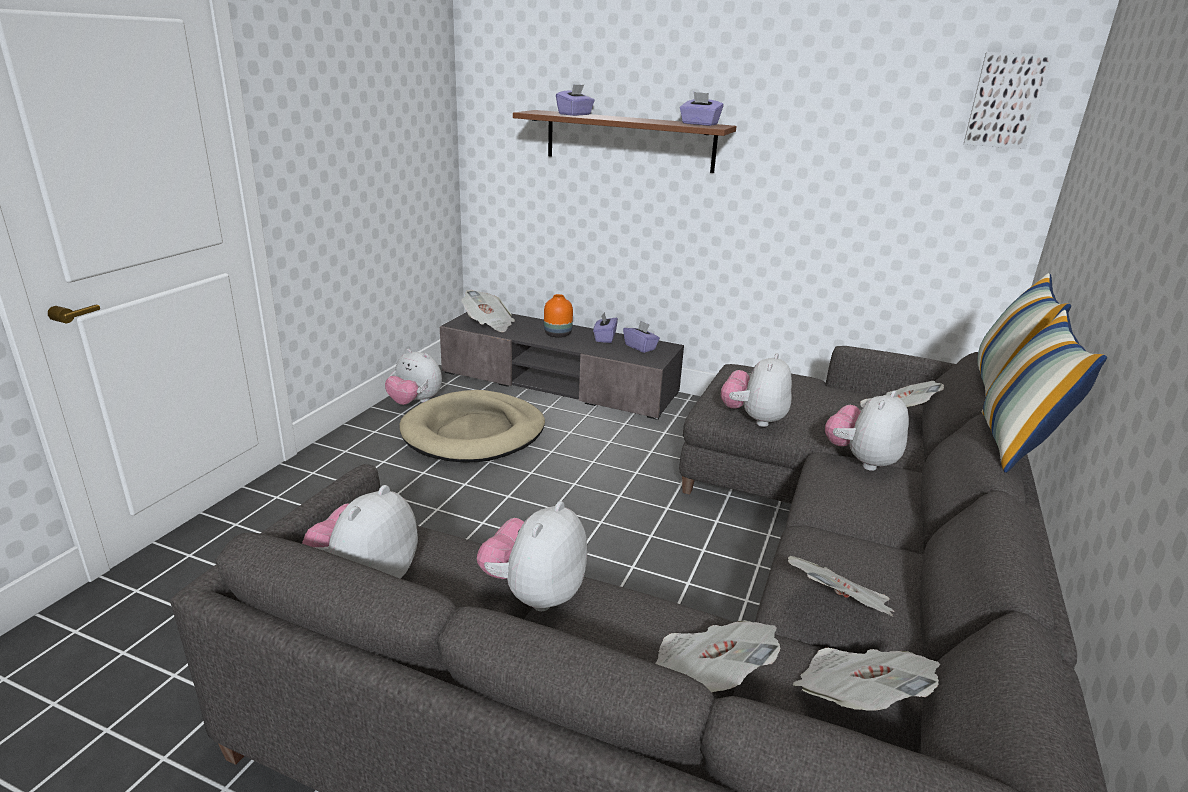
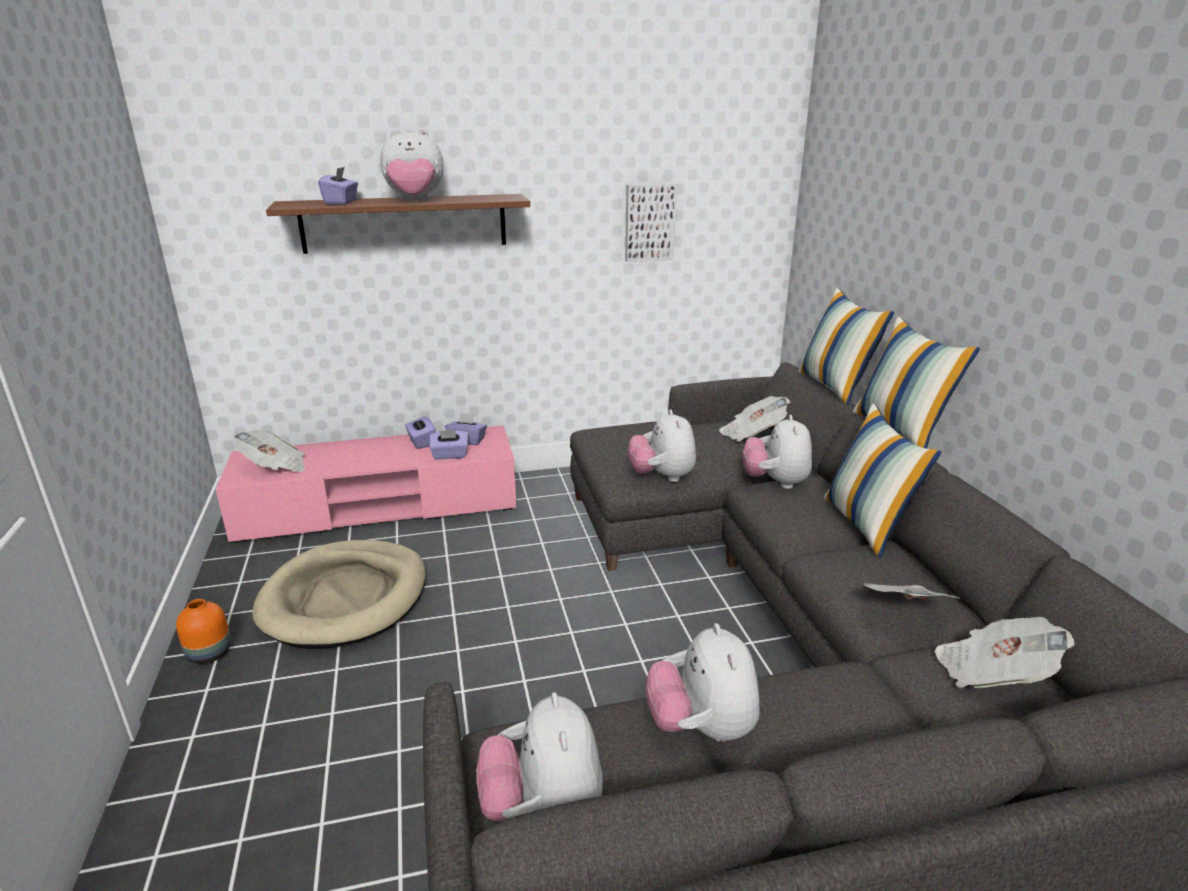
camera: 35 degrees left, 0 degrees up
(415, 402) = (233, 592): plush toy -> plush toy (415, 200)
(557, 334) = (367, 454): orange vase -> orange vase (208, 653)
(559, 383) = (379, 507): grey tv stand -> pink tv stand
(699, 124) = (490, 197): purple tissue box -> purple tissue box (450, 455)
(706, 677) = (903, 718): newspaper -> none
(913, 529) = (867, 524): none -> pillow
(1005, 100) = (749, 147): picture -> picture (649, 222)

